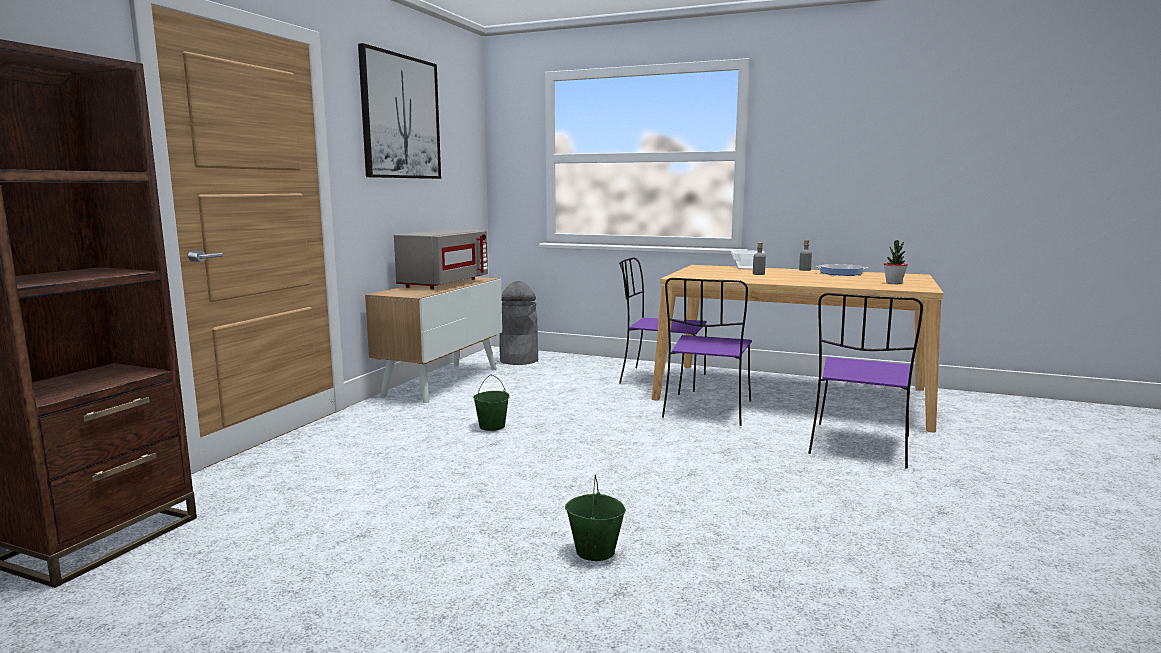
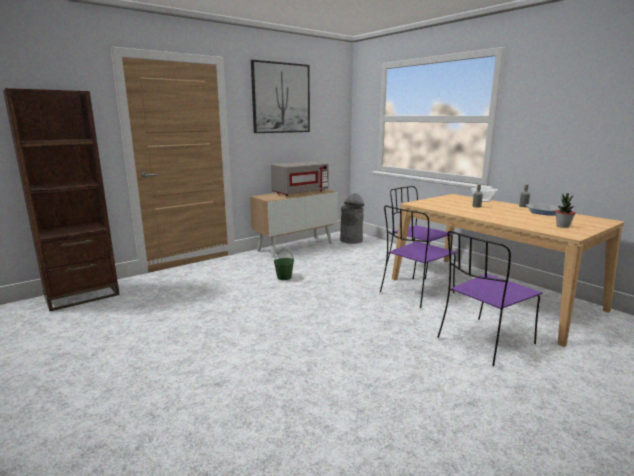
camera: 30 degrees right, 5 degrees up
(594, 551) = (237, 358): green bucket -> none

